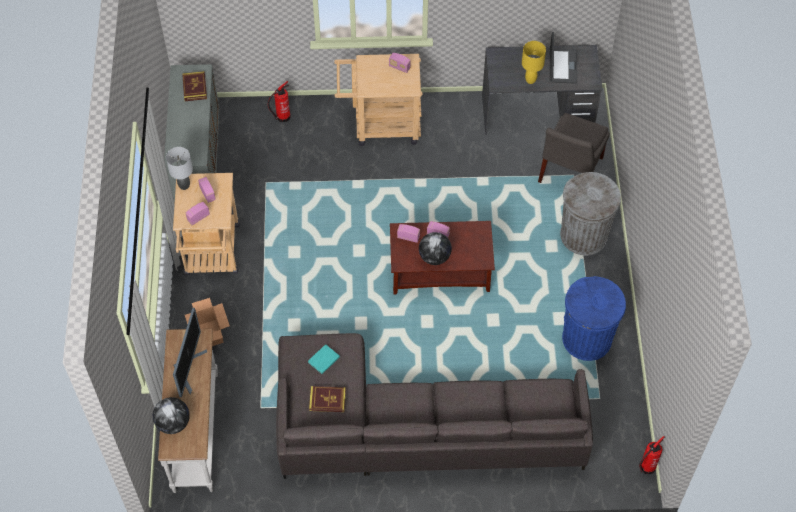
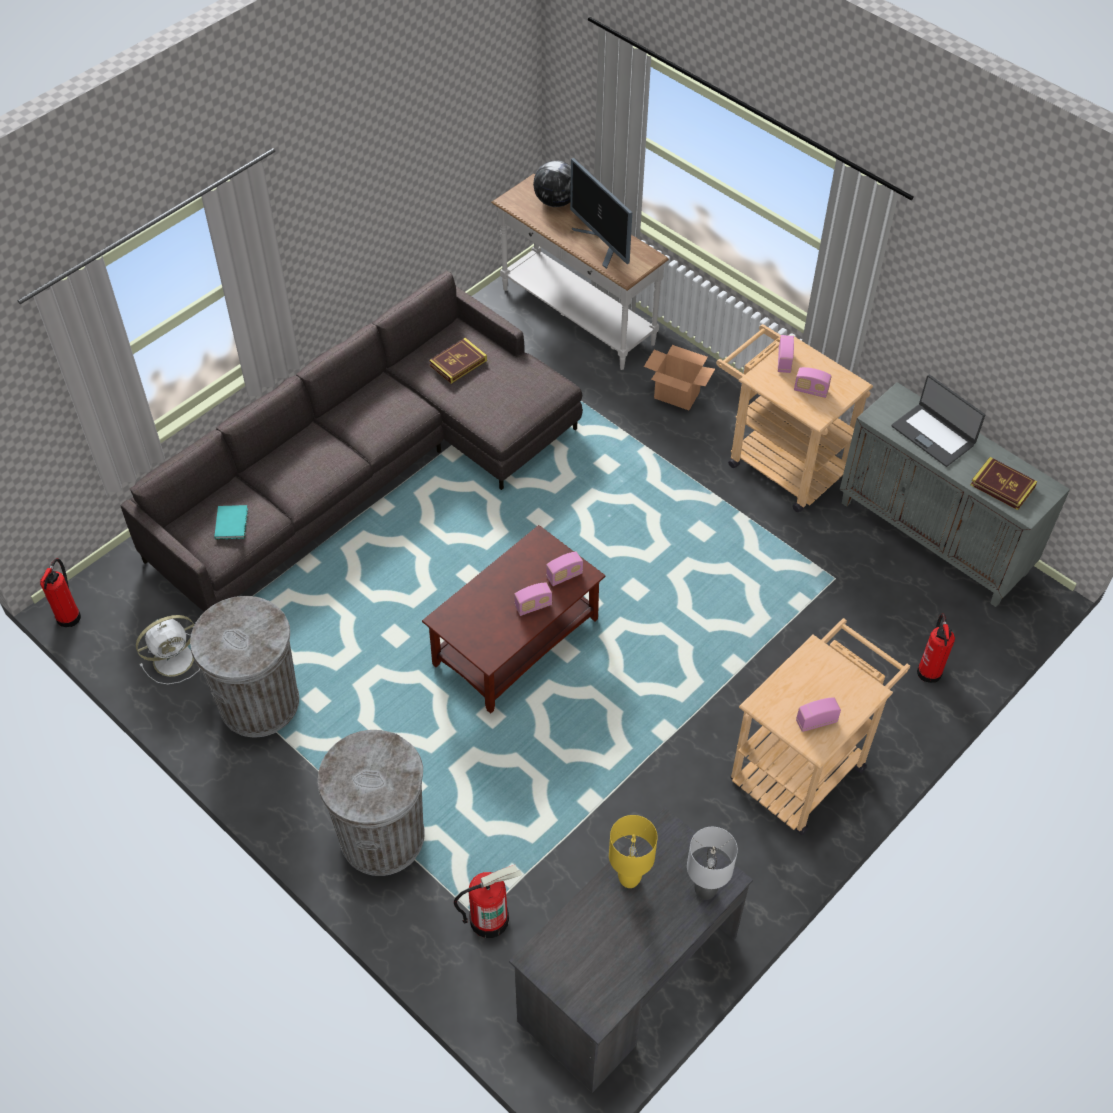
camera: 135 degrees right, 5 degrees down
(184, 185) = (846, 379): grey table lamp -> grey table lamp (706, 890)
(323, 360) = (506, 391): turquoise book -> turquoise book (232, 522)
(434, 257) = (507, 577): globe -> none
(562, 66) = (609, 948): laptop -> laptop (933, 435)
(569, 172) = (489, 918): grey chair -> fire extinguisher
(587, 339) = (259, 703): blue trash can -> grey trash can
(609, 396) = (175, 658): none -> white fan

